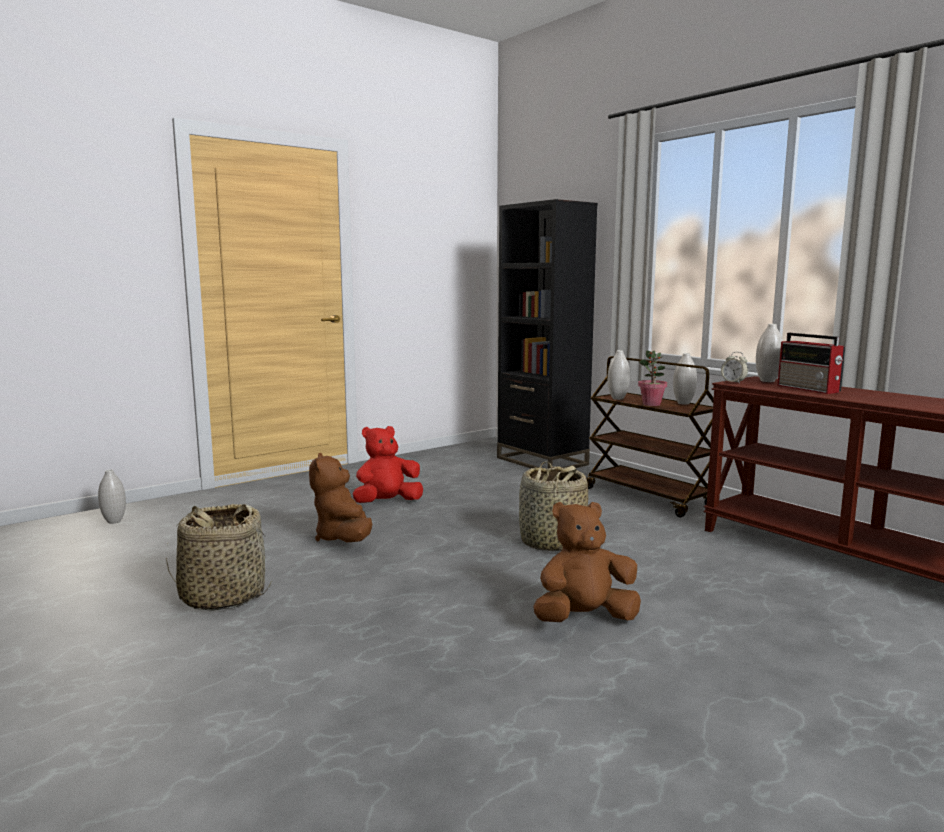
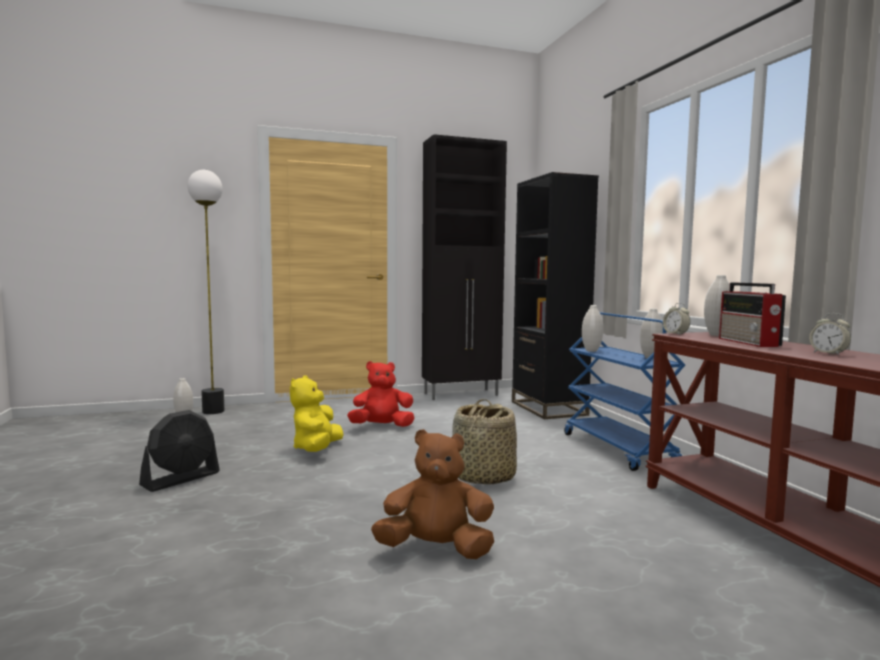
camera: 20 degrees right, 5 degrees down
(146, 509) = (213, 411): none -> floor lamp
(222, 596) = (181, 479): basket -> black fan
(343, 538) = (316, 449): brown plush toy -> yellow plush toy
(434, 454) = (462, 394): none -> black cabinet
(648, 497) = (618, 449): brown cart -> blue cart
(651, 404) = (616, 356): potted plant -> none
(886, 398) = (828, 353): none -> alarm clock

